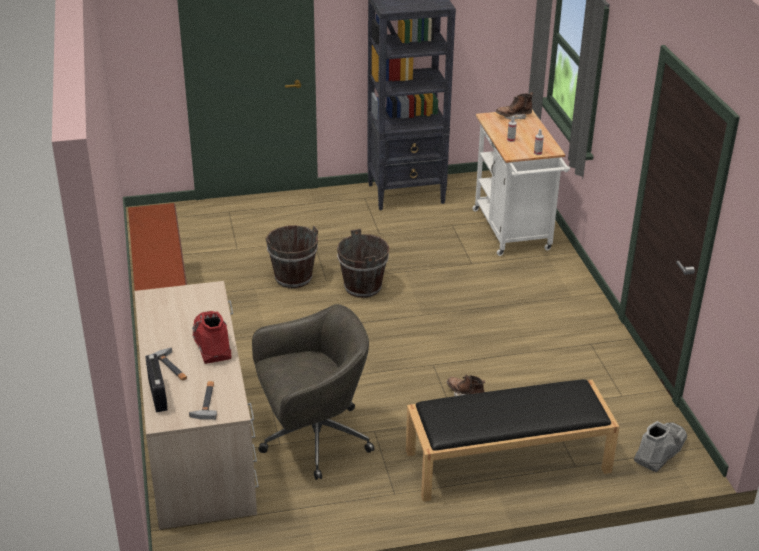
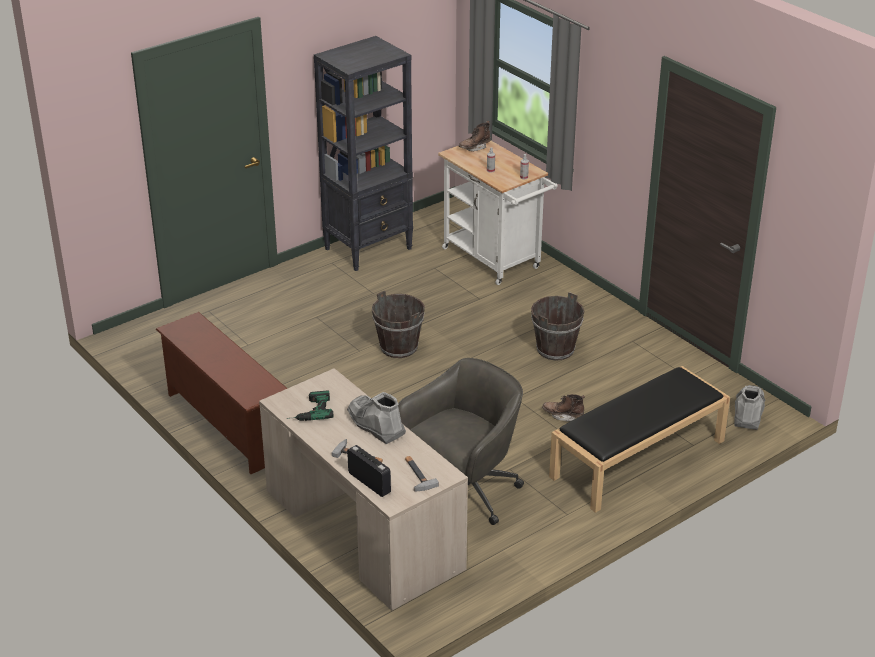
camera: 25 degrees left, 0 degrees up
(167, 312) = (309, 411): none -> power drill
(212, 343) = (375, 425): red boot -> grey boot
(293, 278) = (326, 357): brown bucket -> brown bucket (555, 349)

